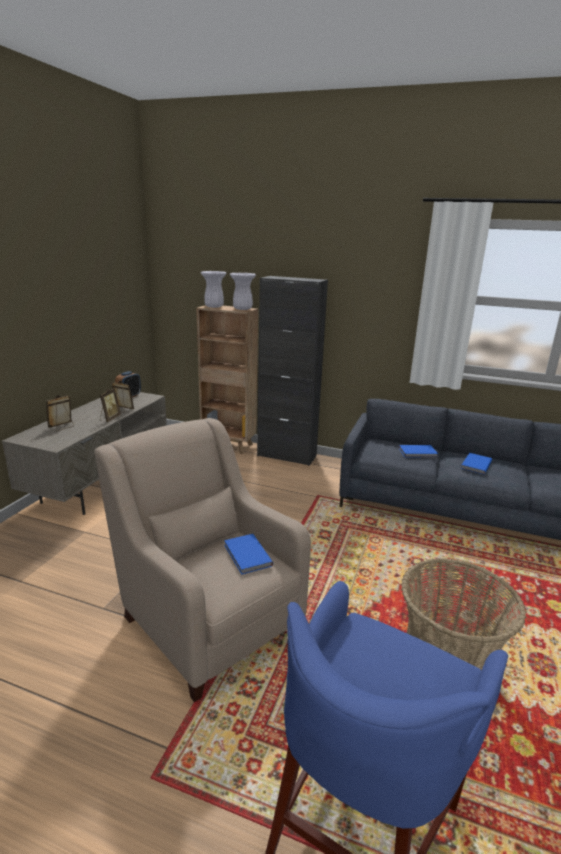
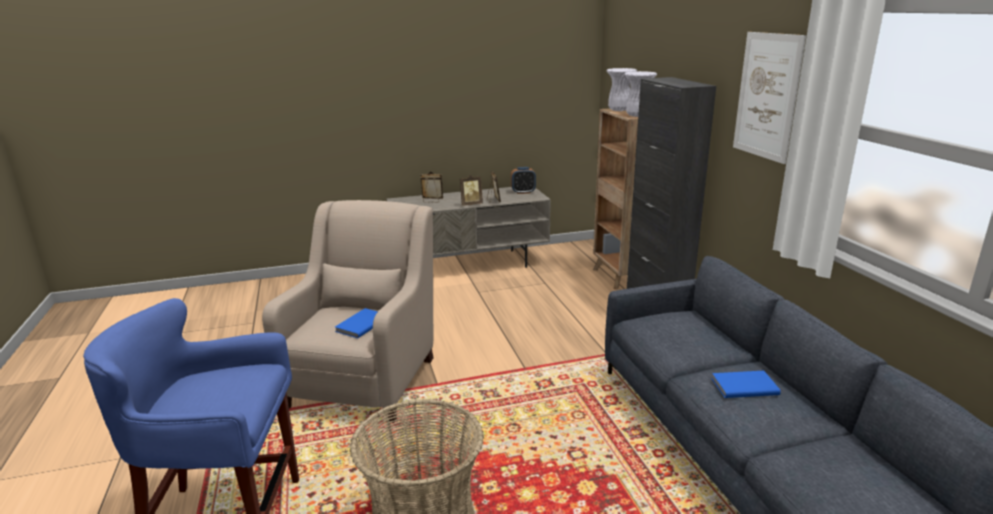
camera: 55 degrees right, 0 degrees up
(379, 283) = (767, 96): none -> picture
(418, 453) = (702, 342): blue book -> none

